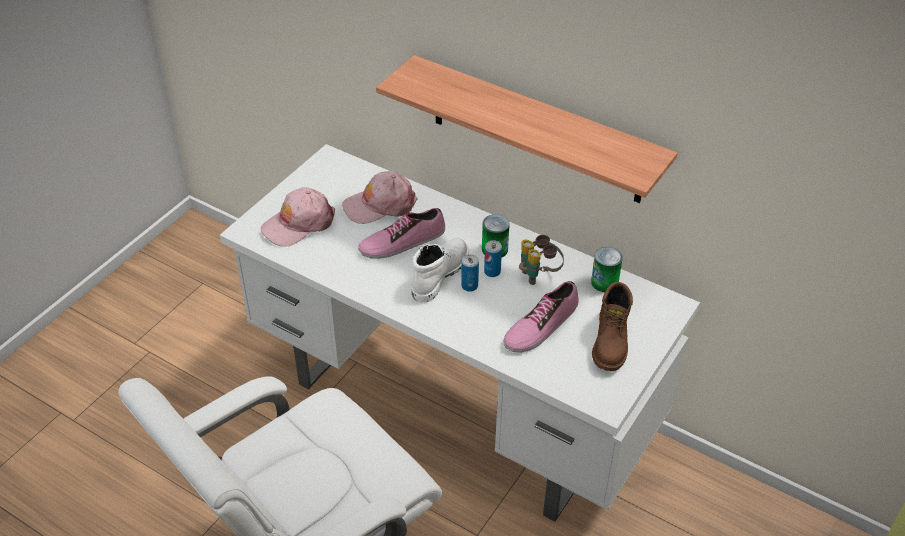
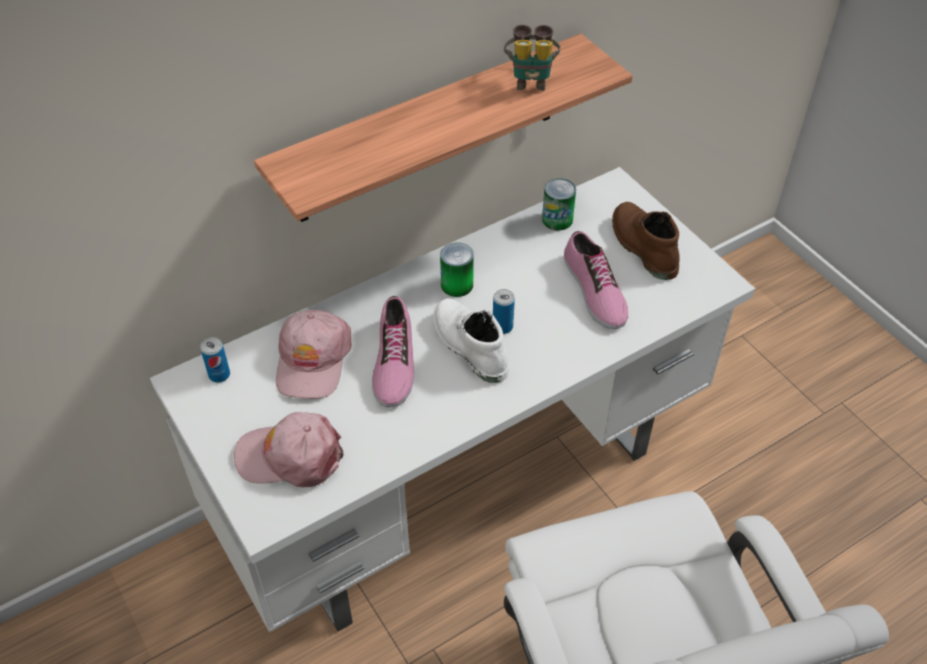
camera: 65 degrees left, 5 degrees up
(298, 224) = (290, 456): pink cap -> pink cap turned 105 degrees clockwise
(492, 272) = (491, 299): can -> can (219, 375)
(539, 274) = (517, 264): binoculars -> binoculars (530, 79)
(611, 341) = (642, 247): brown boot -> brown boot turned 150 degrees counterclockwise

